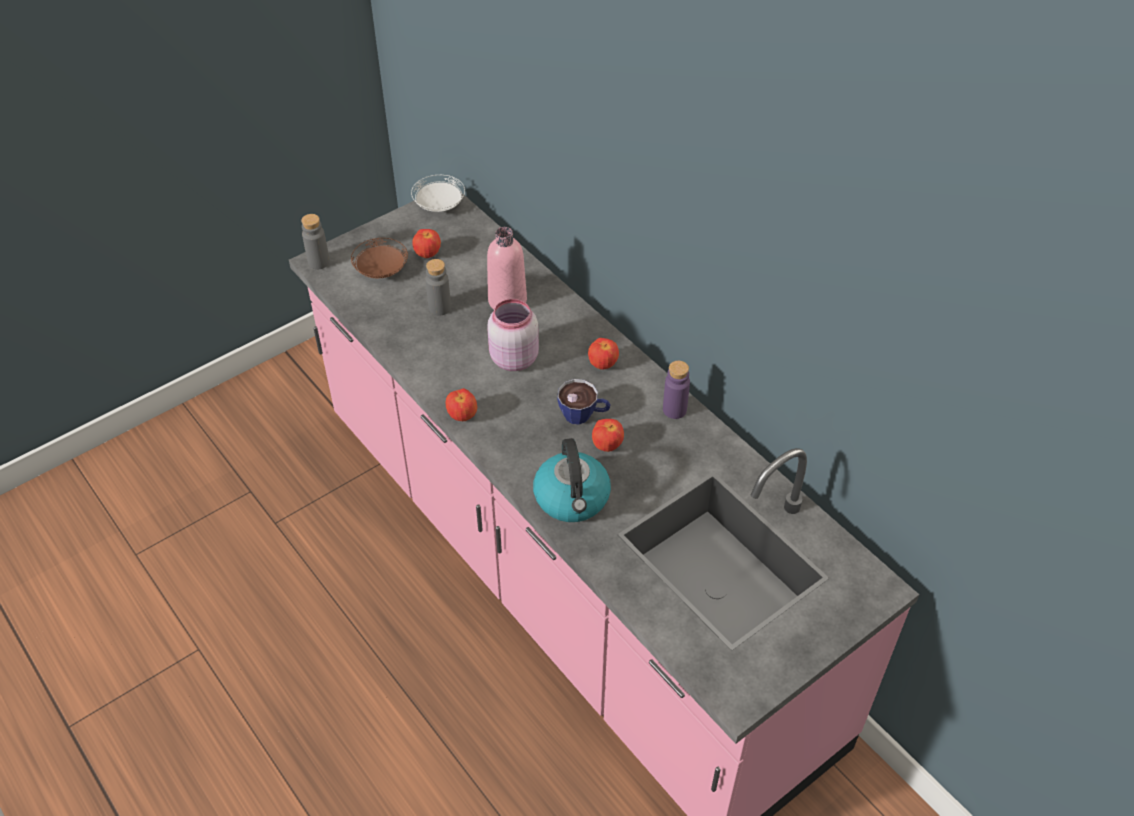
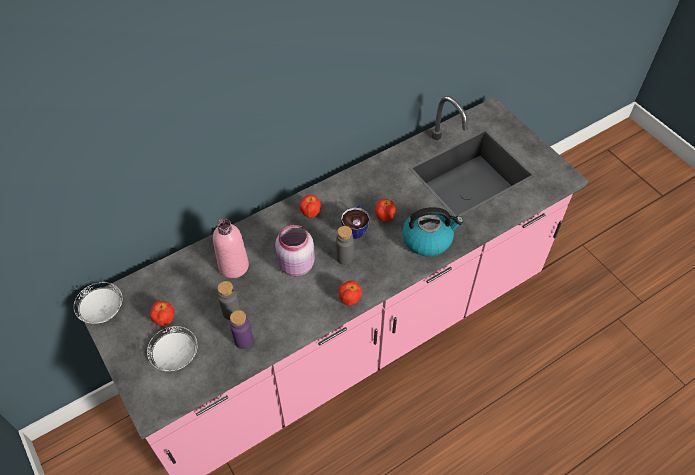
camera: 85 degrees left, 5 degrees up
(319, 262) = (151, 407): grey bottle -> grey bottle (344, 258)
(382, 270) = (175, 355): brown plate -> white plate
(674, 410) = (356, 180): purple bottle -> purple bottle (244, 340)

